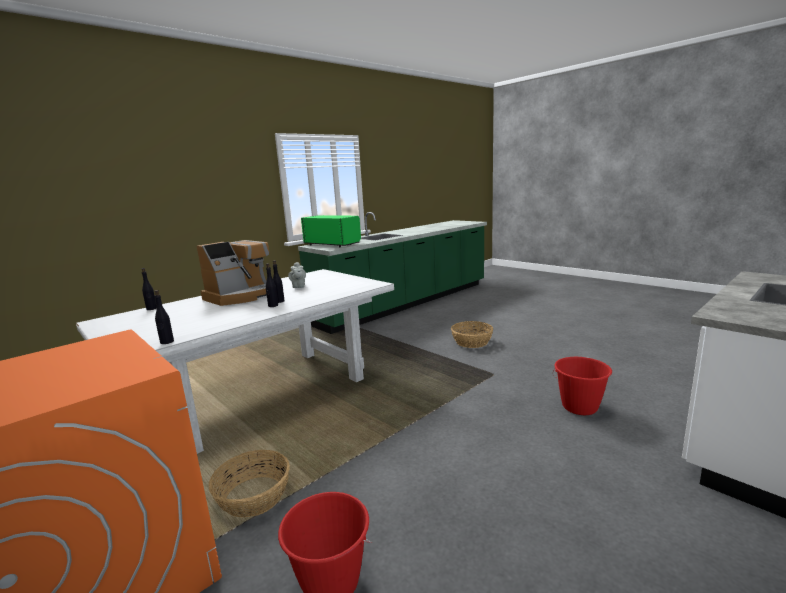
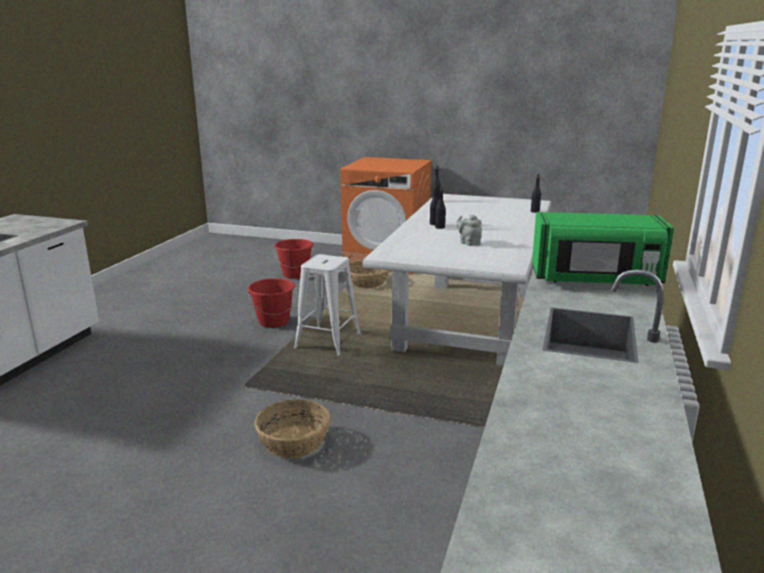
camera: 150 degrees right, 5 degrees up
(243, 296) = (494, 228): coffee machine -> none
(404, 400) = (327, 341): none -> white stool
(579, 407) = (150, 368): red bucket -> red bucket (273, 322)

